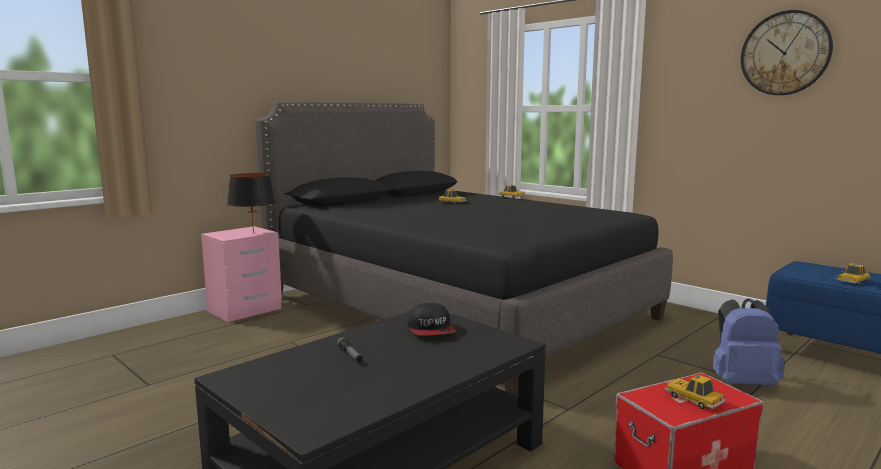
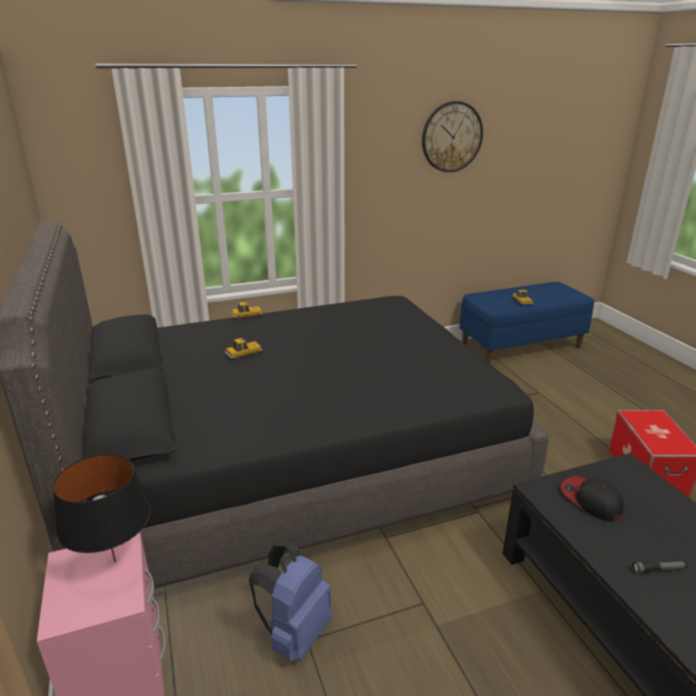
camera: 65 degrees left, 15 degrees up
(431, 330) = (590, 500): cap -> cap turned 135 degrees counterclockwise
(694, 399) = (663, 431): toy car -> none
(742, 383) = (534, 397): blue backpack -> blue backpack (294, 633)

